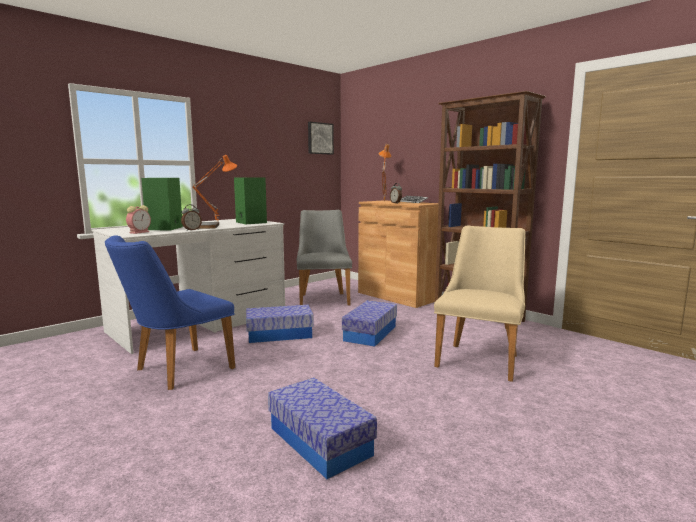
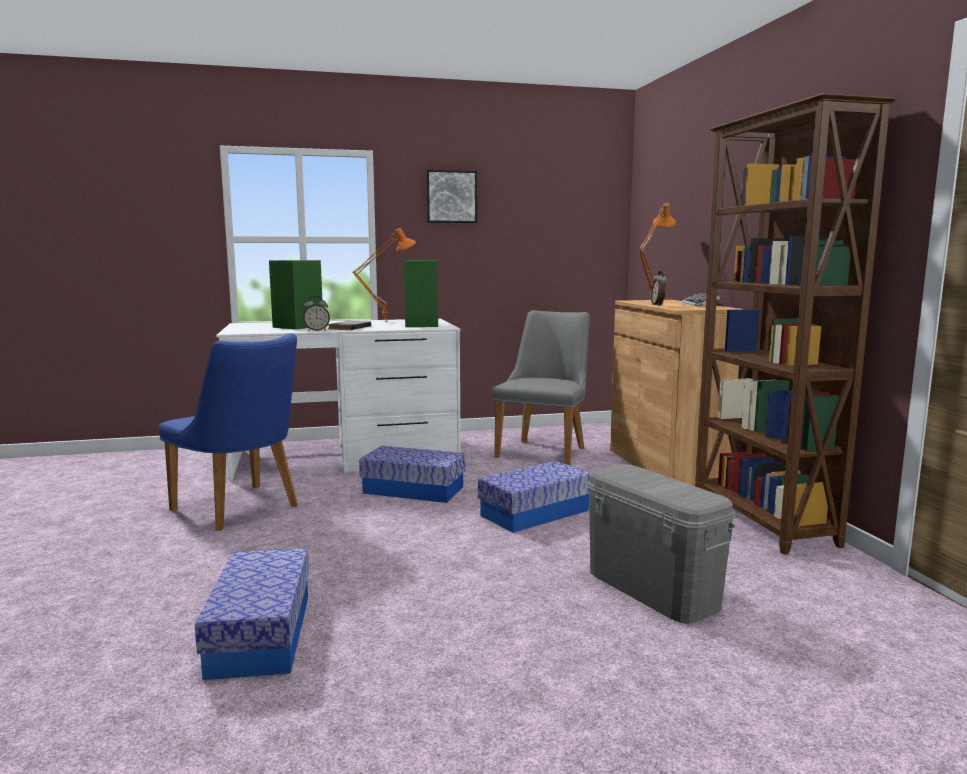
camera: 30 degrees right, 0 degrees up
(140, 232) = (257, 329): alarm clock -> none
(176, 371) = (242, 510): blue chair -> blue chair turned 120 degrees counterclockwise
(319, 138) = (588, 198): picture -> picture (451, 197)
(480, 358) = (652, 588): beige chair -> grey storage box

